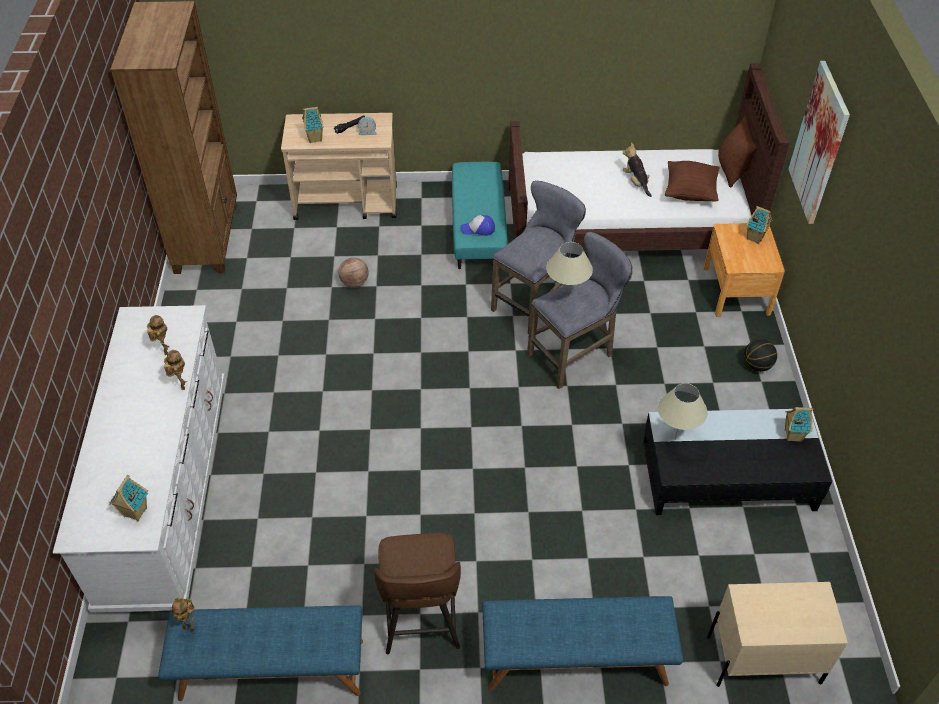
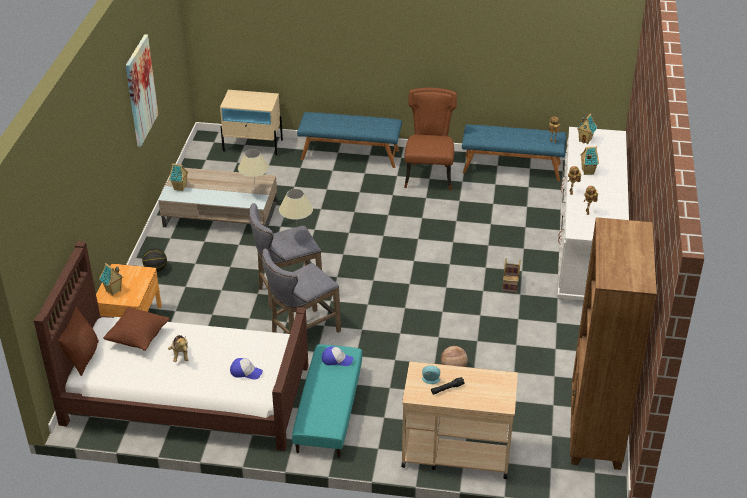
camera: 170 degrees left, 10 degrees down
(285, 405) = (511, 284): none -> basket
(315, 138) = (483, 379): toy house -> toy house (587, 172)
(421, 620) = (429, 176): brown stool -> brown chair
(561, 174) = (246, 372): none -> cap
(727, 475) = (220, 214): black coffee table -> beige coffee table
(819, 143) = (86, 180): picture -> picture (140, 90)

